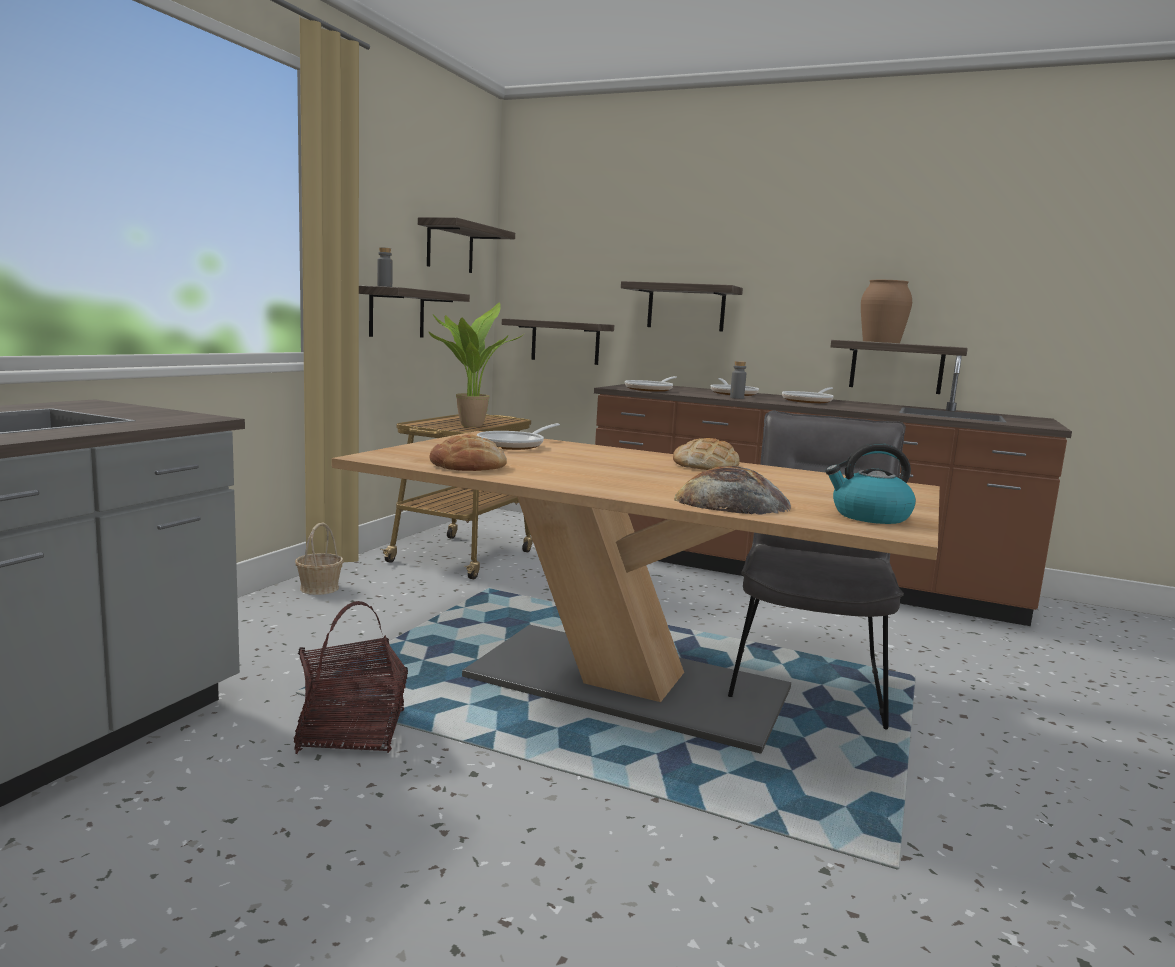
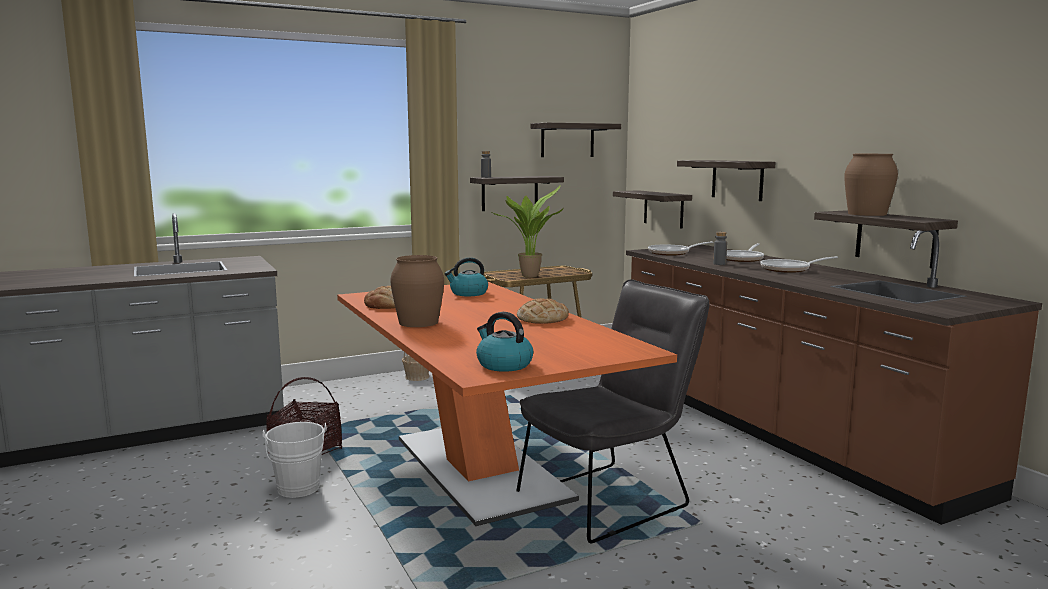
camera: 40 degrees right, 0 degrees up
(455, 792) = (298, 490): none -> white bucket
(514, 445) = (468, 293): frying pan -> kettle
(594, 482) = (418, 322): none -> brown vase
(627, 684) = (480, 469): beige dining table -> orange dining table
(731, 502) = (451, 344): bread -> none

